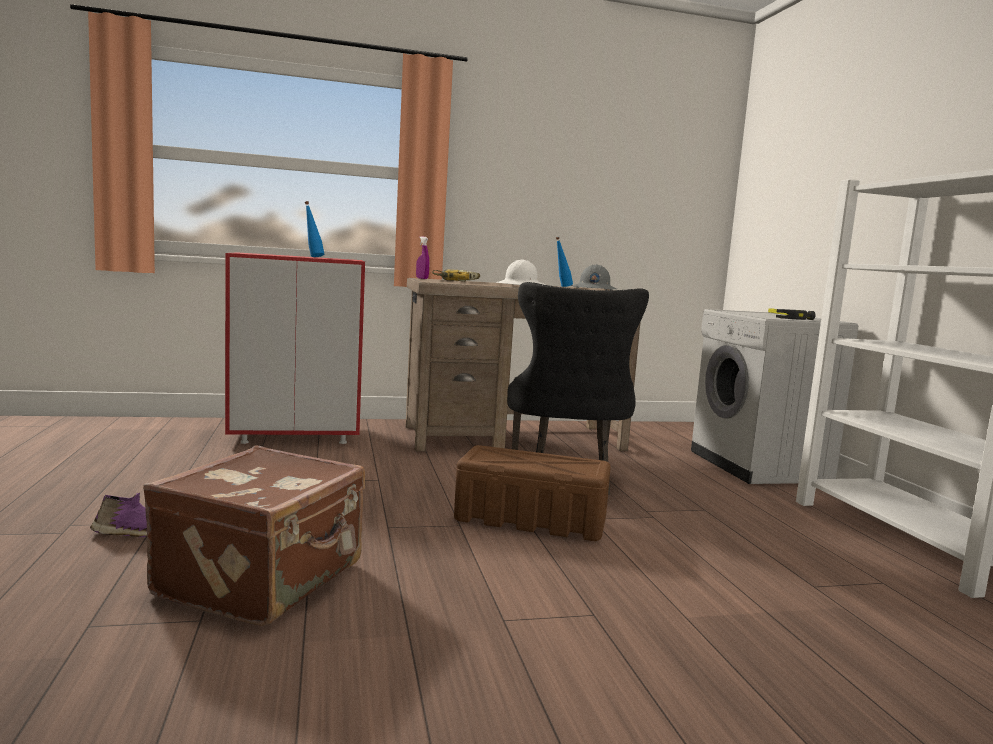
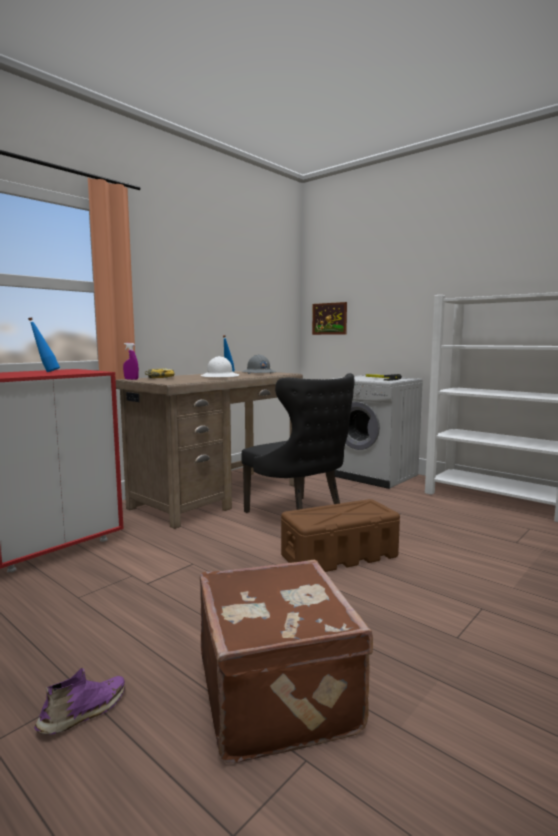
camera: 35 degrees left, 0 degrees up
(761, 225) = (329, 318): none -> picture

